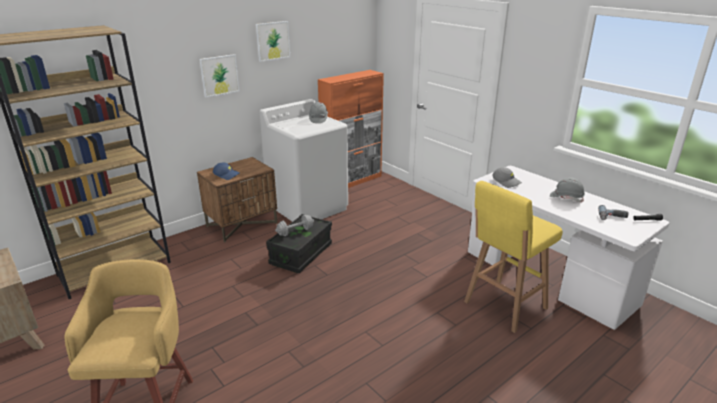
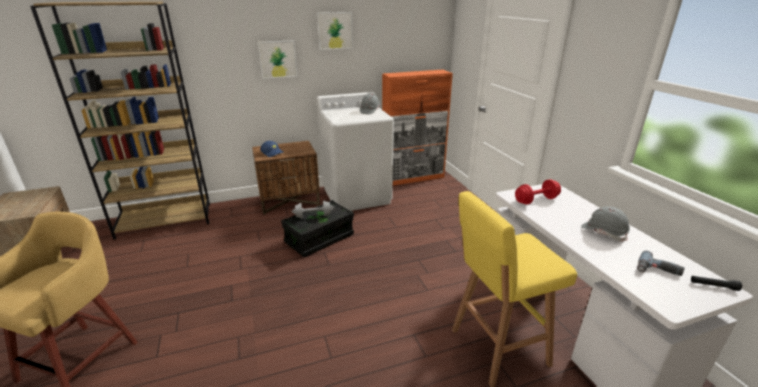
camera: 20 degrees right, 0 degrees up
(507, 182) = (536, 200): grey cap -> red dumbbell

